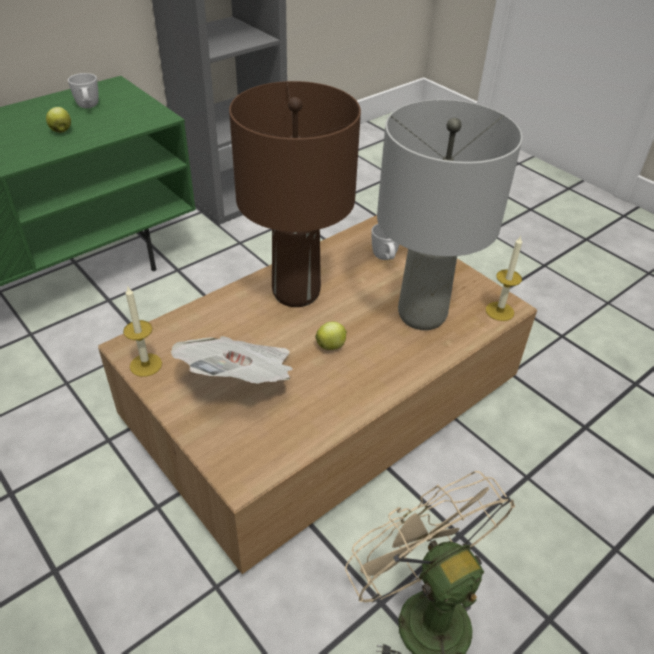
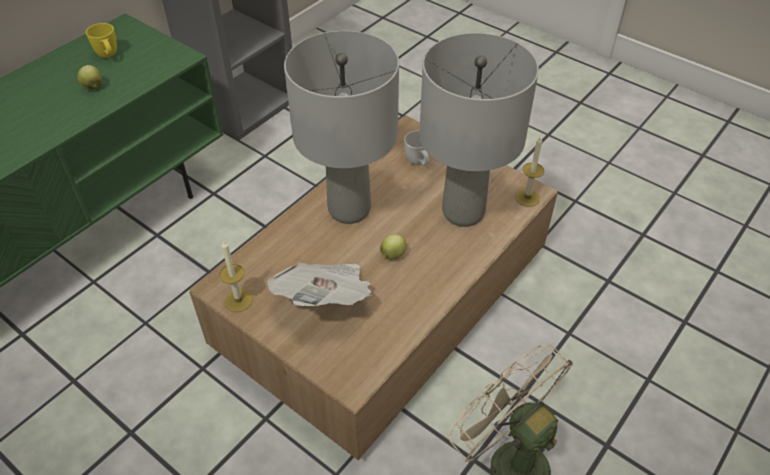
camera: 10 degrees left, 5 degrees up
(88, 108) = (109, 56): white mug -> yellow mug
(297, 292) = (349, 209): brown table lamp -> grey table lamp

